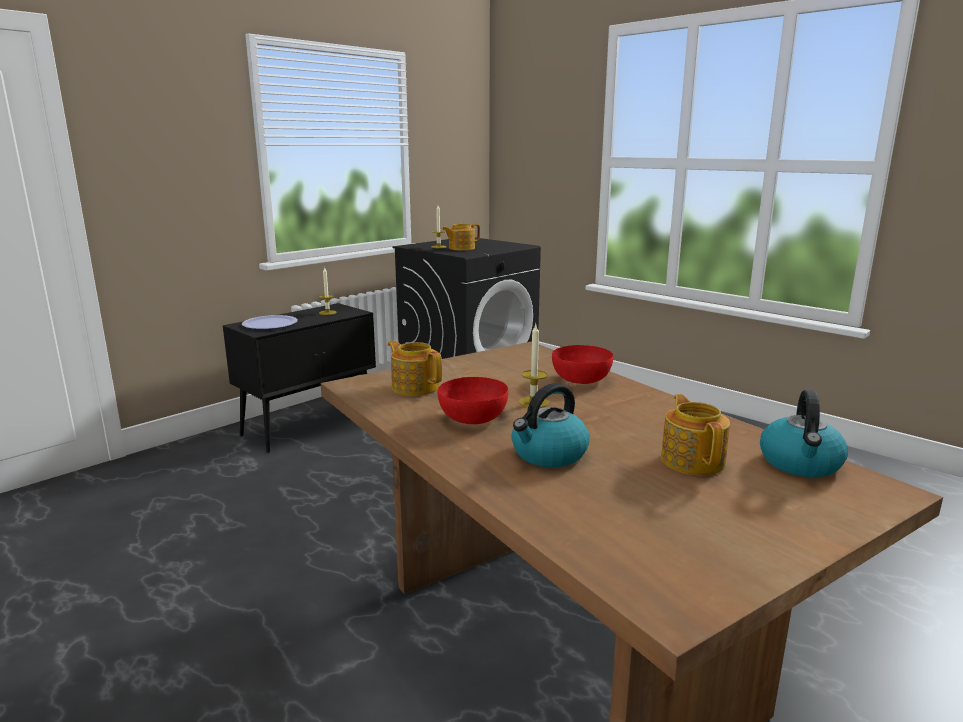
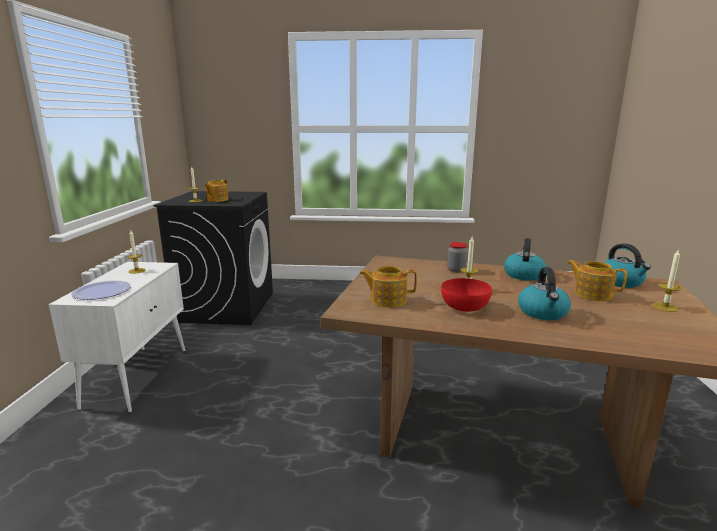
camera: 40 degrees left, 0 degrees up
(310, 425) = (138, 376): black cabinet -> white cabinet
(581, 380) = (456, 270): red bowl -> jar
(659, 409) = (523, 275): none -> kettle
(768, 515) = (665, 307): none -> candle

